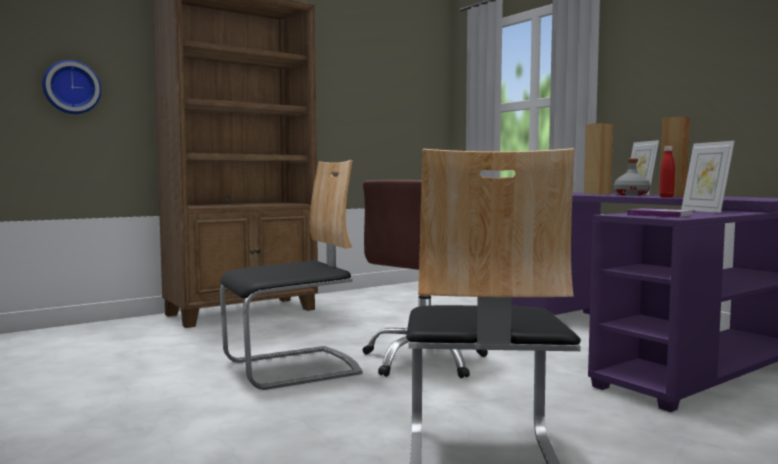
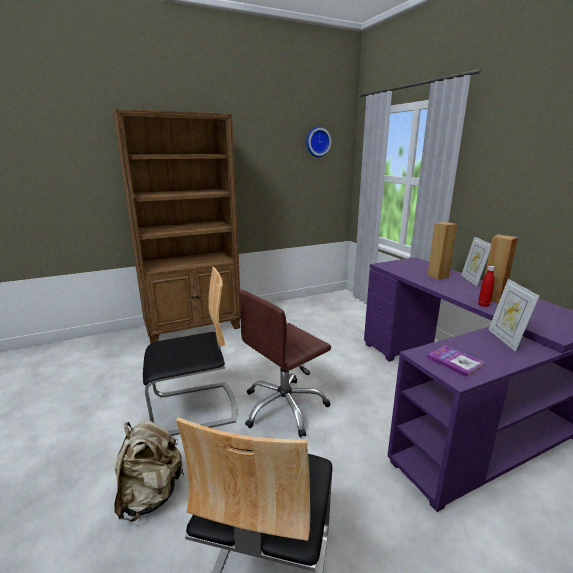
camera: 10 degrees right, 15 degrees up
(71, 87) = (65, 187): wall clock -> wall clock (317, 142)
(277, 429) = (150, 495): none -> beige backpack
(631, 195) = (461, 287): grey bottle -> none

